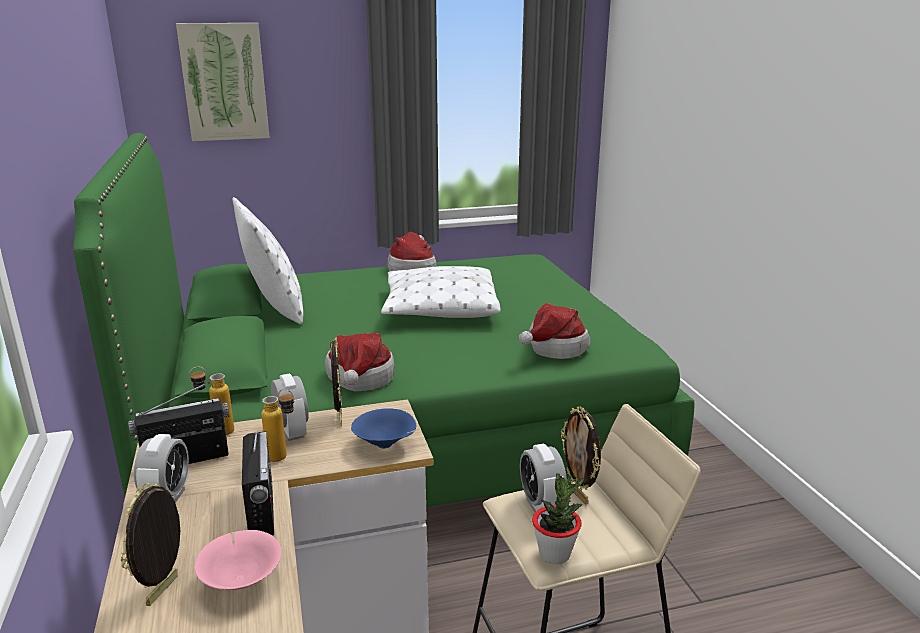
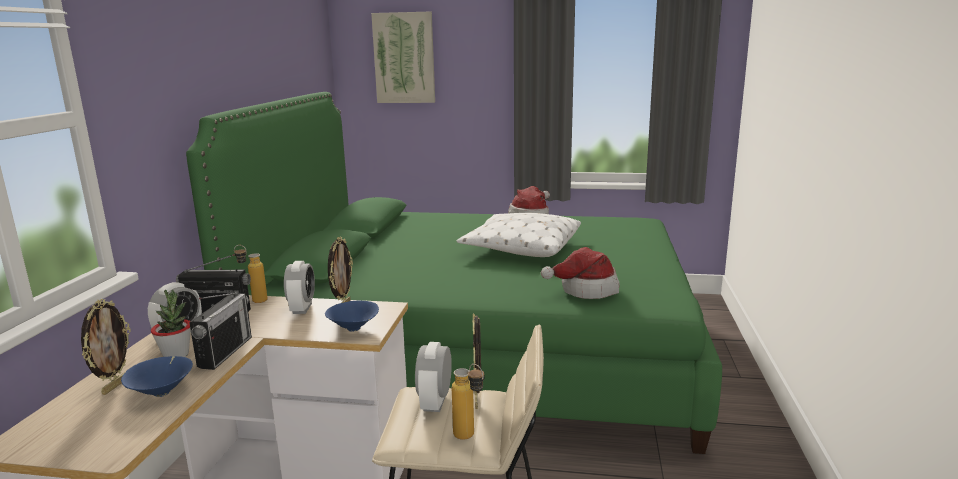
camera: 25 degrees right, 5 degrees down
(164, 591) = (115, 386): picture frame -> picture frame turned 150 degrees clockwise
(242, 580) = (163, 392): pink bowl -> blue bowl
(274, 307) = (397, 232): white pillow -> none
(284, 458) = (276, 324): bottle -> bottle (470, 438)
(359, 379) = (404, 288): hat -> none
(555, 554) = (407, 438): potted plant -> potted plant (176, 355)

